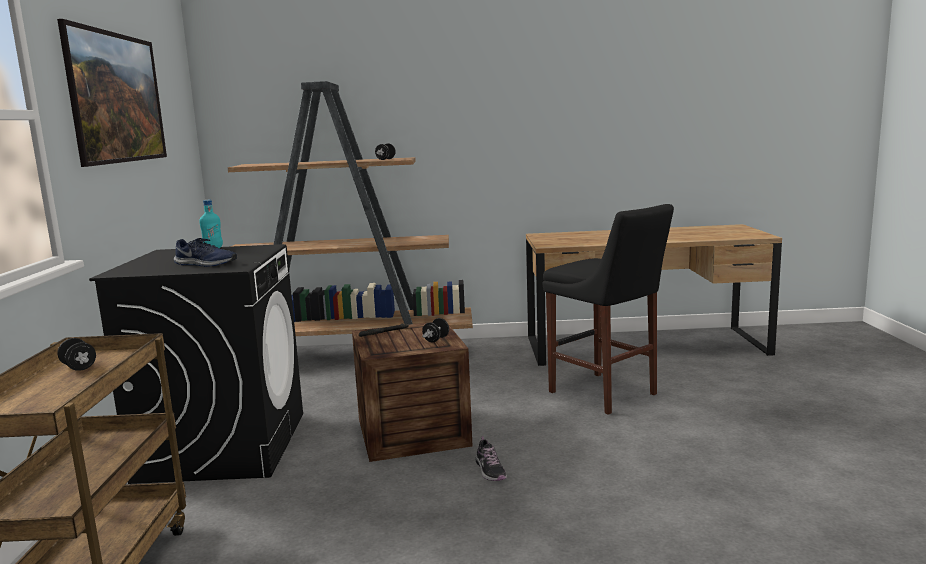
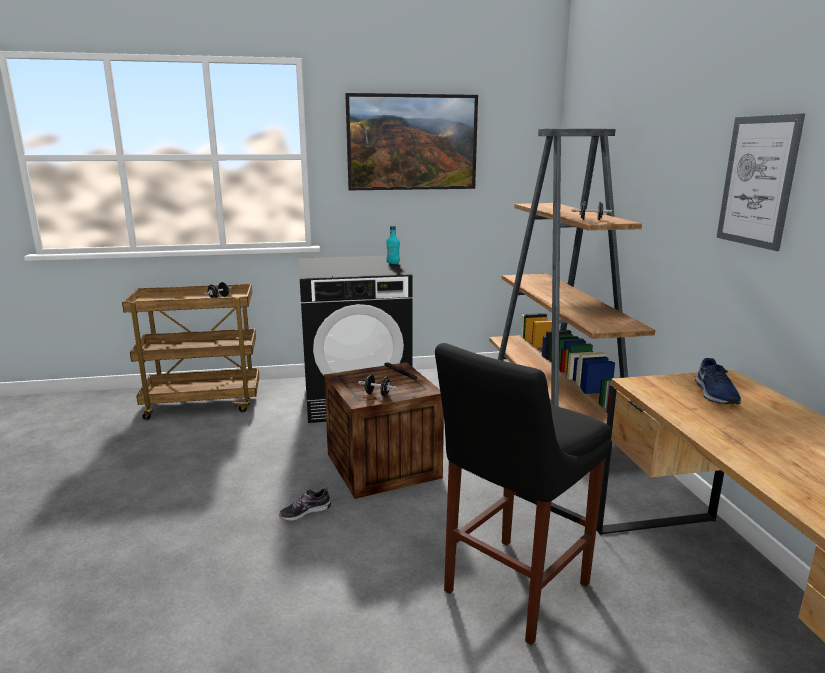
camera: 80 degrees right, 5 degrees up
(205, 264) = (330, 268): blue shoe -> blue shoe (714, 394)
(507, 114) = (757, 181): none -> picture

